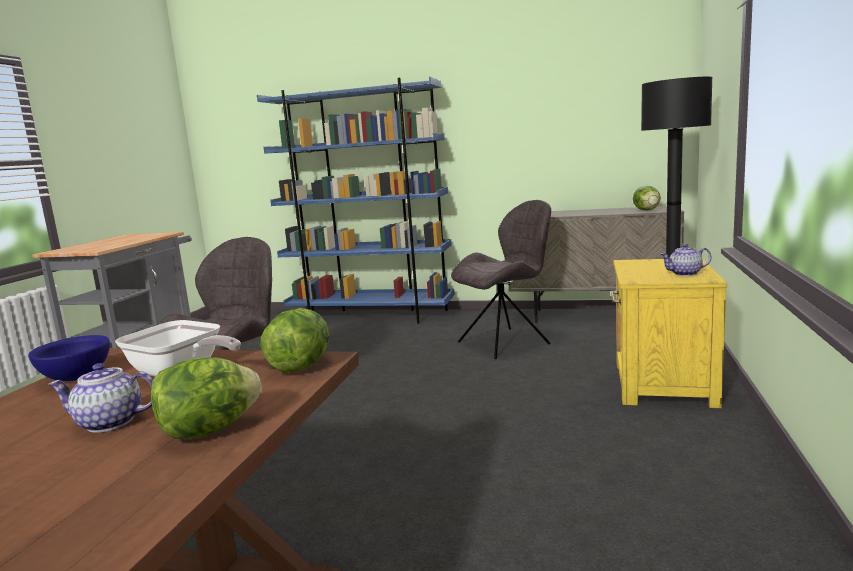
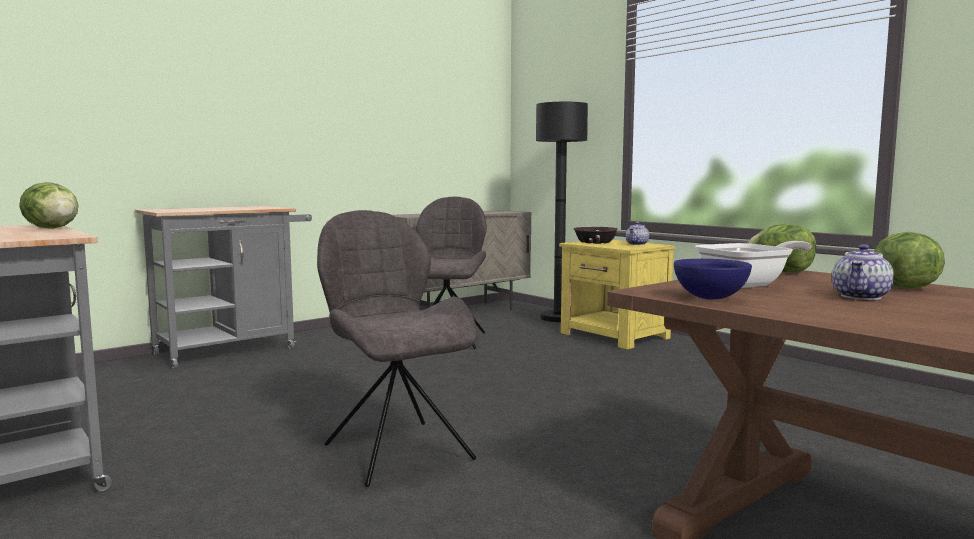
camera: 55 degrees left, 5 degrees down
(371, 316) = (233, 349): blue bookcase -> grey cart
(647, 210) = (501, 212): lettuce -> lettuce (53, 228)
(651, 264) = (595, 242): none -> bowl

